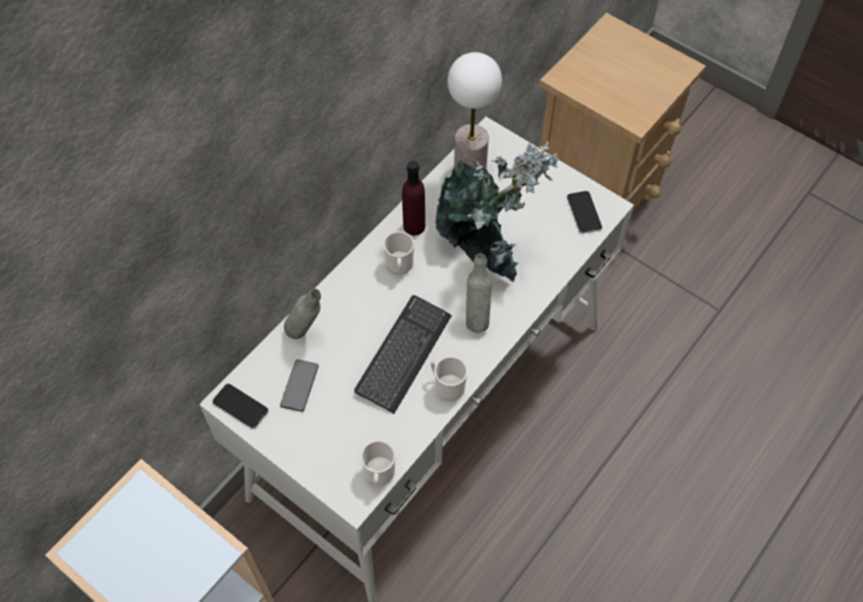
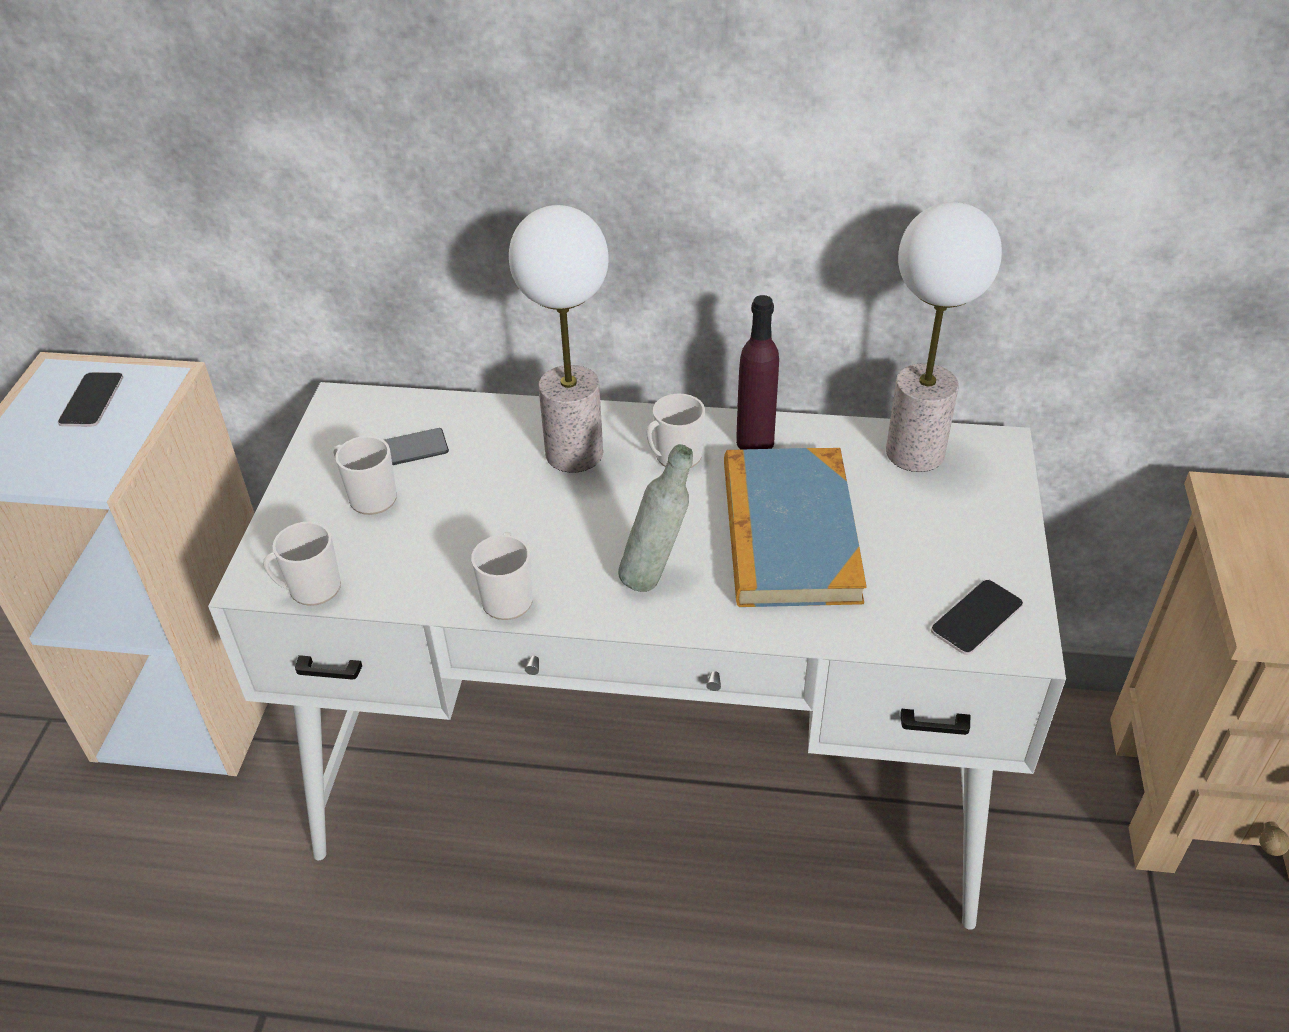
camera: 60 degrees right, 15 degrees down
(240, 406) = (338, 415): phone -> phone (92, 400)
(306, 333) = (490, 421): grey bottle -> none
(325, 418) = (368, 496): none -> mug
(363, 307) = (574, 454): none -> table lamp
(403, 354) = (527, 526): keyboard -> none
(486, 249) = (789, 532): potted plant -> book

